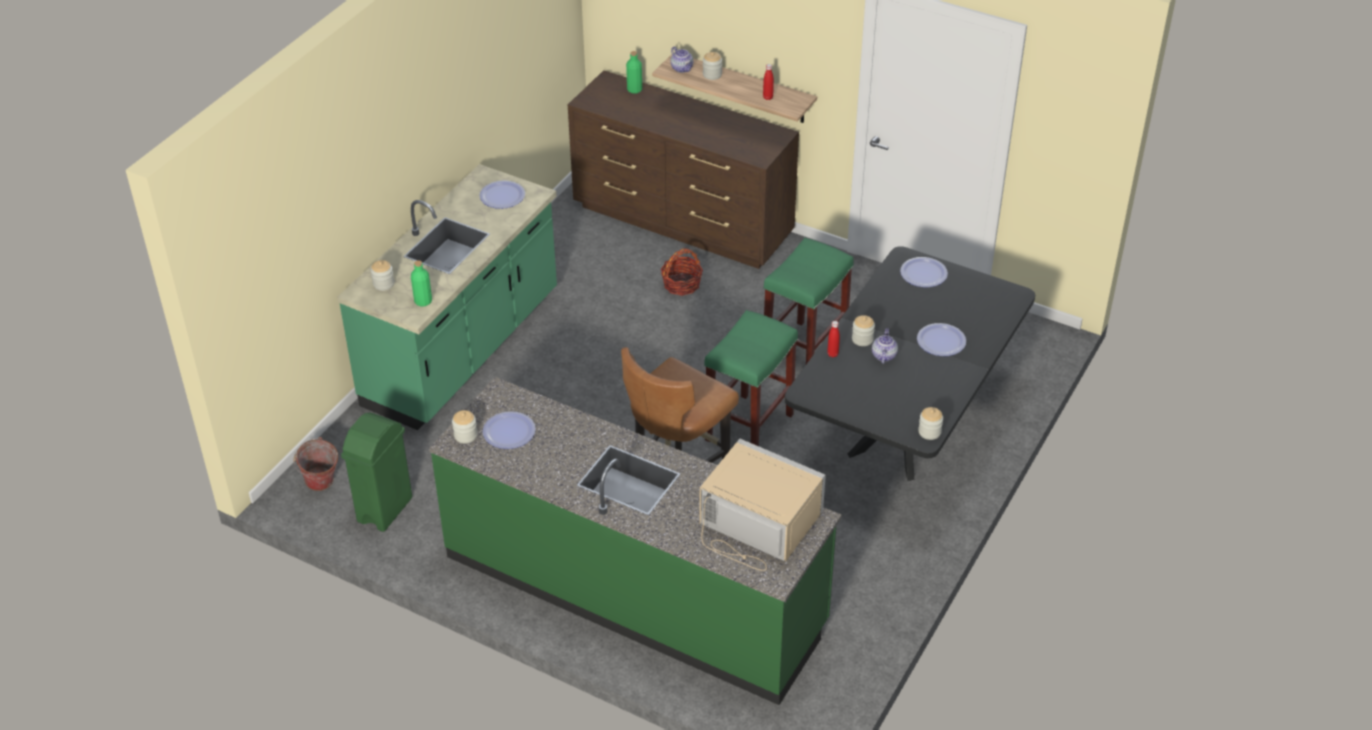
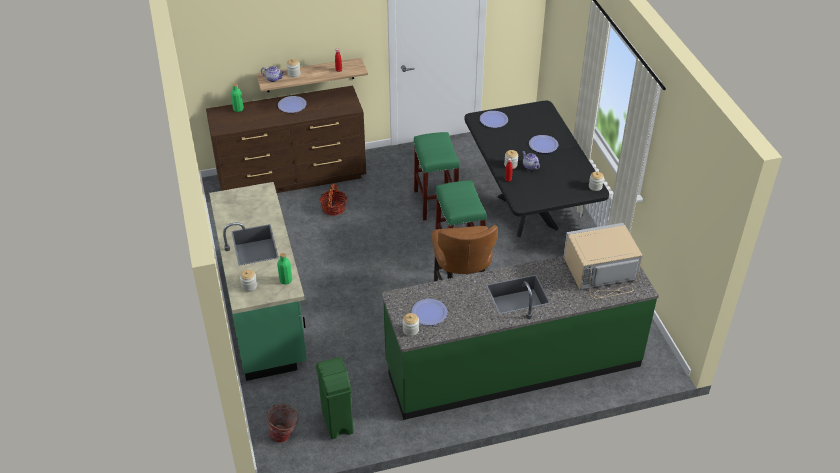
camera: 45 degrees left, 0 degrees up
(502, 196) = (247, 201): plate -> plate (292, 105)

